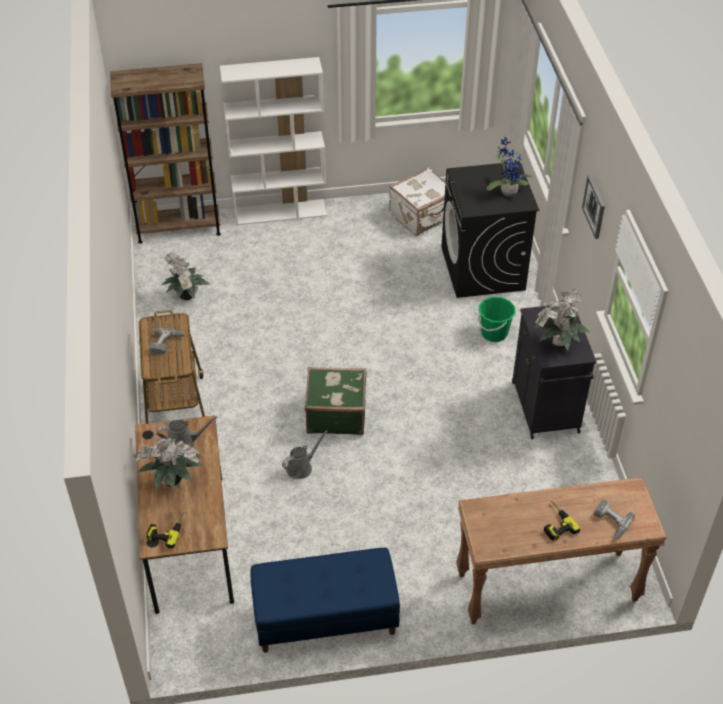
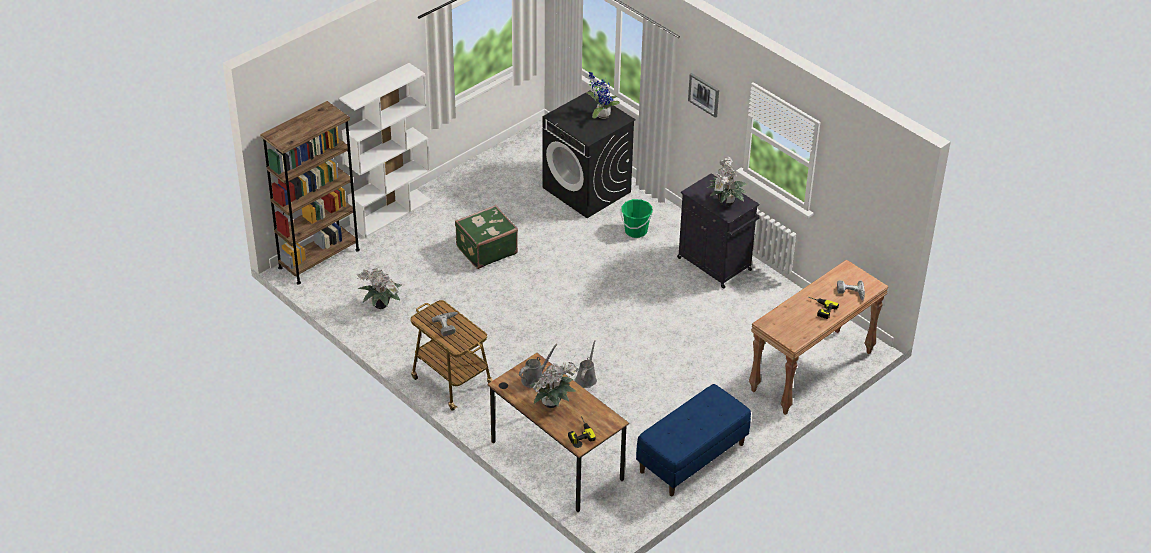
camera: 35 degrees left, 5 degrees down
(335, 414) = (576, 334): green suitcase -> green suitcase (485, 249)
(423, 216) = (506, 170): white suitcase -> none

